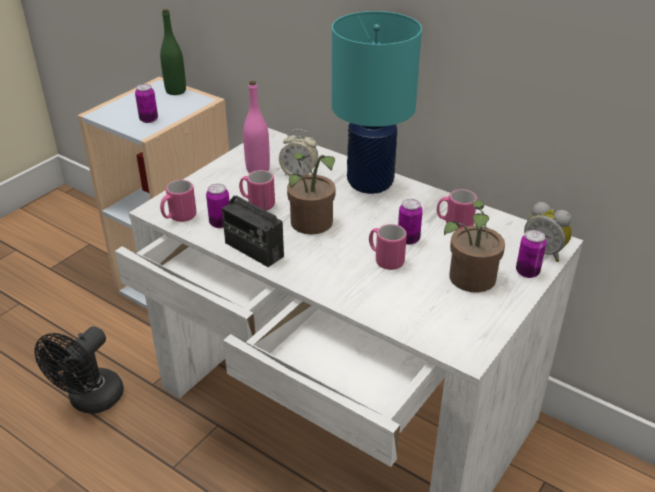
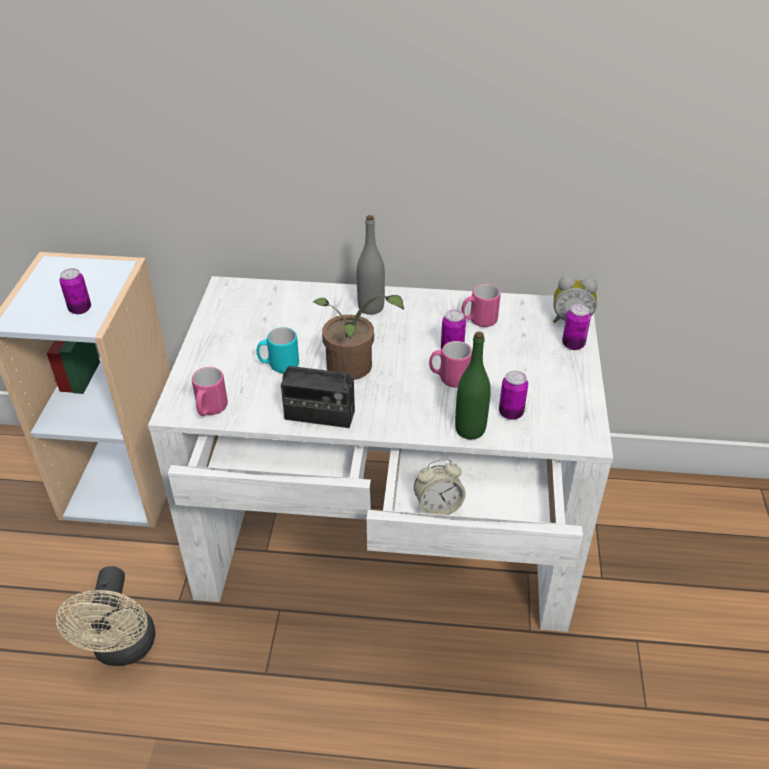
camera: 30 degrees left, 5 degrees up
(91, 401) = (123, 650): black fan -> beige fan
(176, 91) = (79, 264): green bottle -> green bottle (470, 429)
(220, 223) = (260, 400): can -> can (511, 413)
(257, 204) = (279, 365): pink mug -> turquoise mug
(258, 169) = (245, 327): pink bottle -> none
(299, 174) = (292, 318): alarm clock -> alarm clock (438, 507)
(369, 186) = (371, 307): turquoise table lamp -> grey bottle
(469, 281) = (535, 371): potted plant -> none

